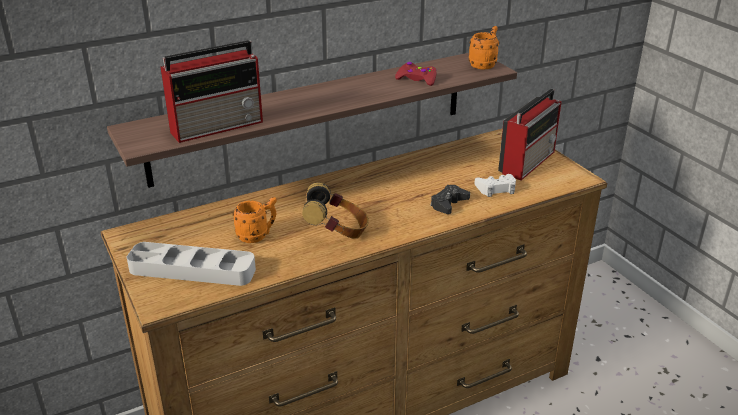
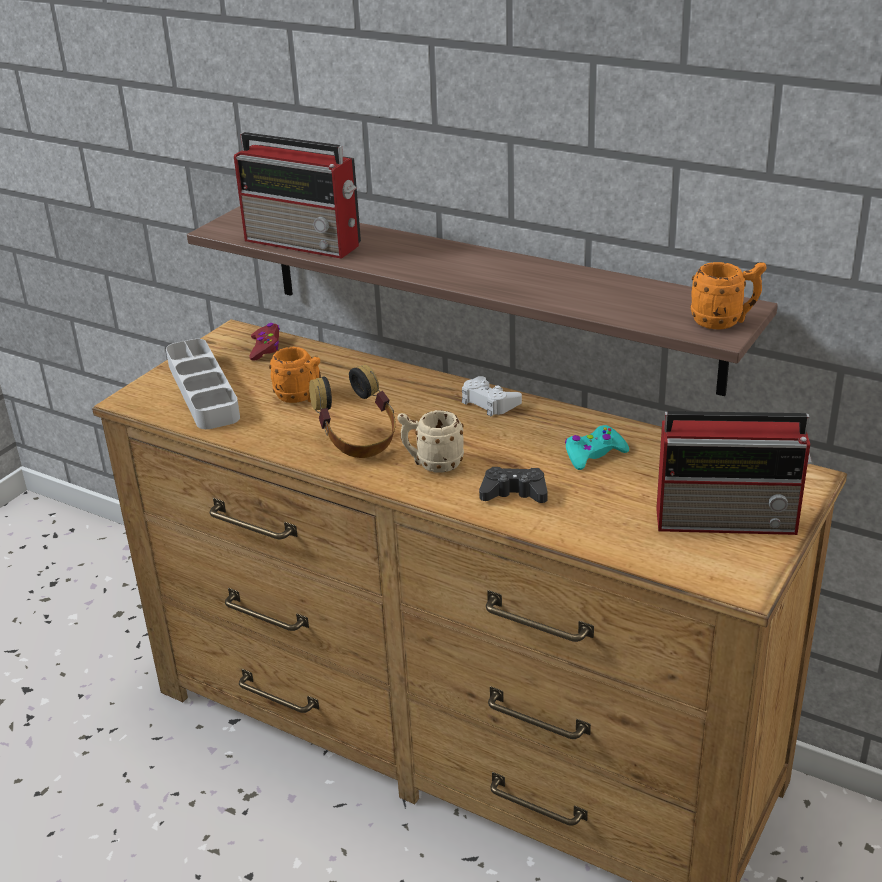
camera: 60 degrees right, 0 degrees up
(392, 217) = (432, 464): none -> beige mug
(417, 79) = (593, 296): red game controller -> red game controller (265, 348)
(436, 171) = (594, 454): none -> turquoise game controller
(496, 189) = (604, 518): white game controller -> white game controller (489, 402)

